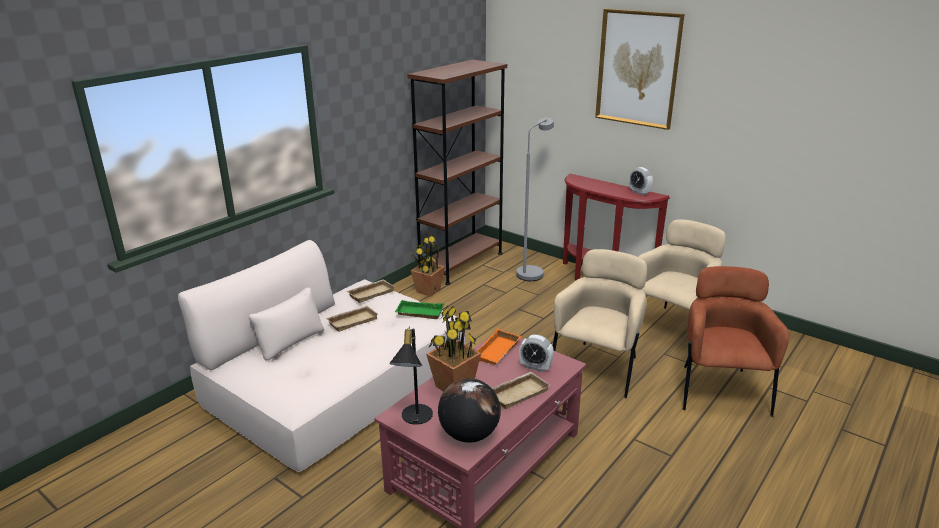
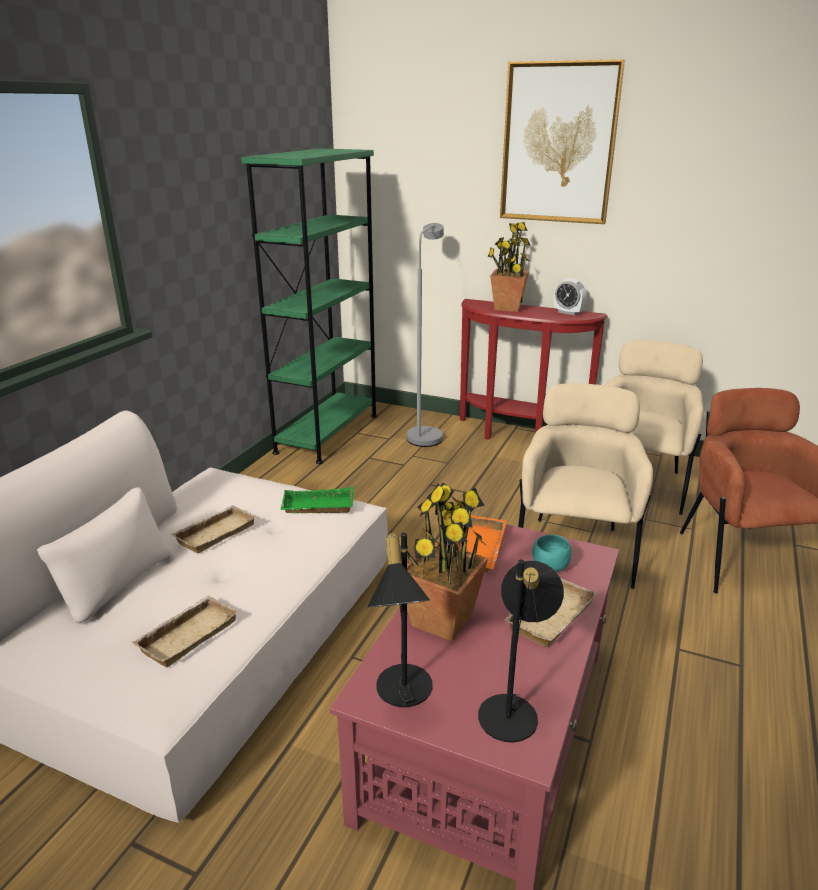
camera: 15 degrees left, 0 degrees up
(371, 293) = (230, 486): beige tray -> beige tray (188, 634)
(428, 291) = (296, 475): potted plant -> potted plant (507, 308)
(461, 263) = (327, 433): brown bookcase -> green bookcase
(468, 435) = (513, 710): globe -> black table lamp
(535, 367) = (550, 566): alarm clock -> turquoise bowl

